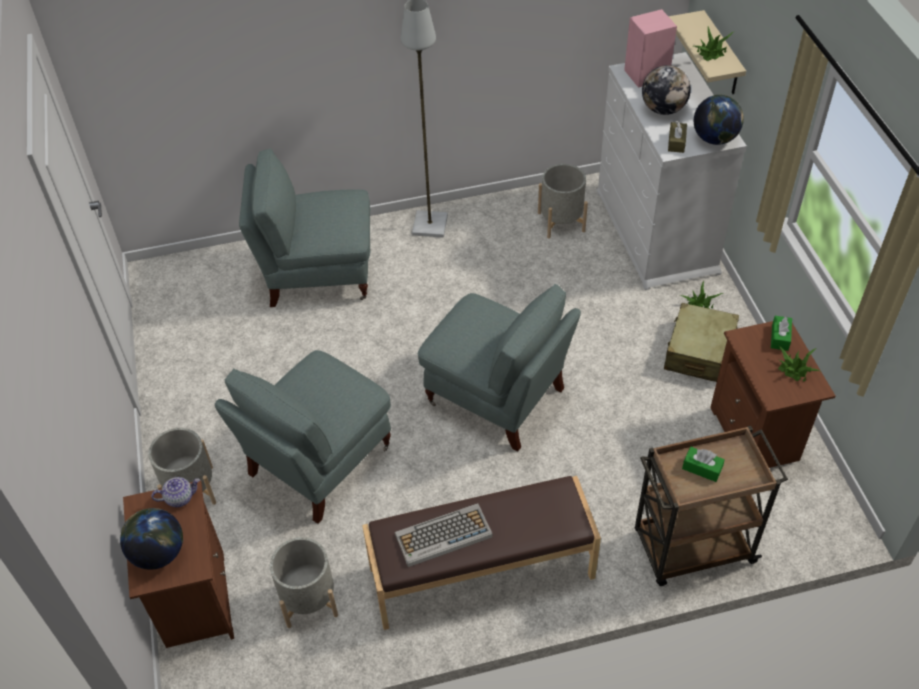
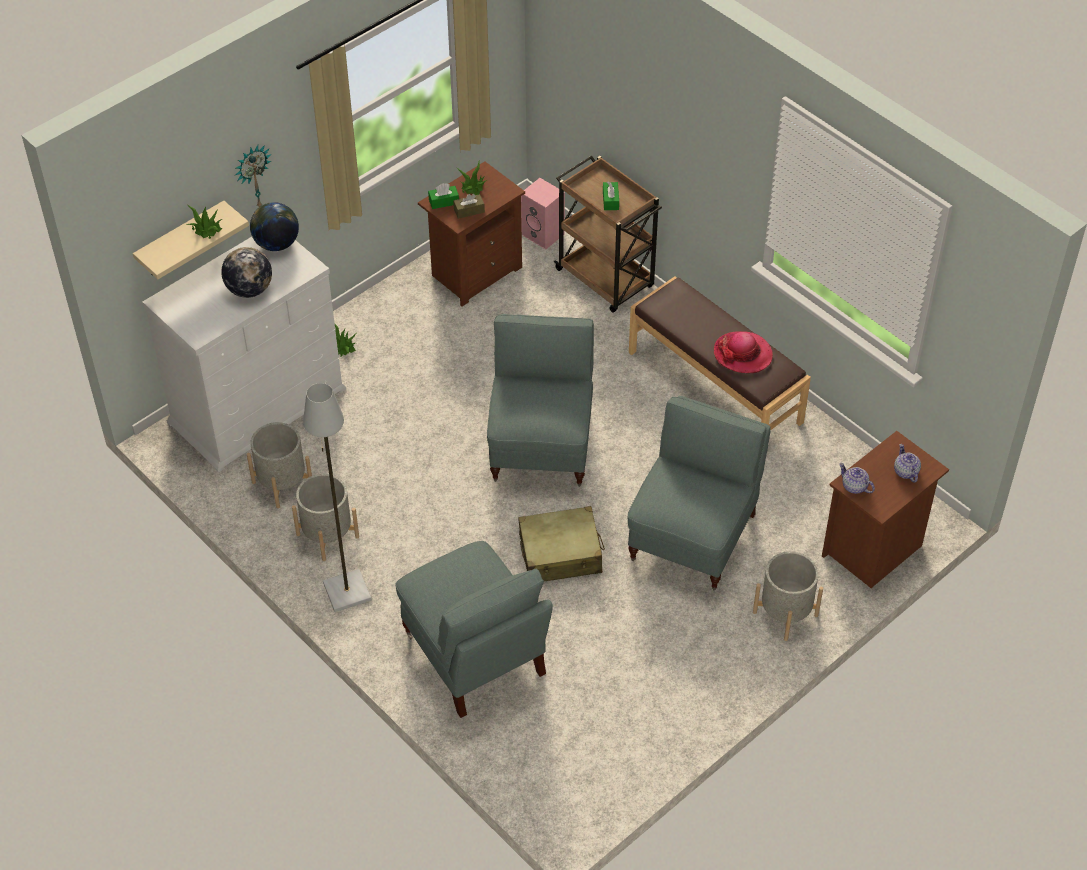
camera: 120 degrees left, 0 degrees up
(159, 553) = (905, 472): globe -> teapot
(309, 599) = (816, 478): grey planter -> grey planter (327, 535)
(318, 462) = (693, 536): grey armchair -> grey armchair turned 75 degrees counterclockwise
(442, 536) = (742, 354): keyboard -> hat
(646, 75) = (199, 318): pink speaker -> pink speaker (544, 234)
(676, 142) = (296, 267): brown tissue box -> brown tissue box (469, 210)
(699, 352) = (403, 330): beige suitcase -> beige suitcase (560, 554)
(763, 86) = (253, 176): none -> wall clock

